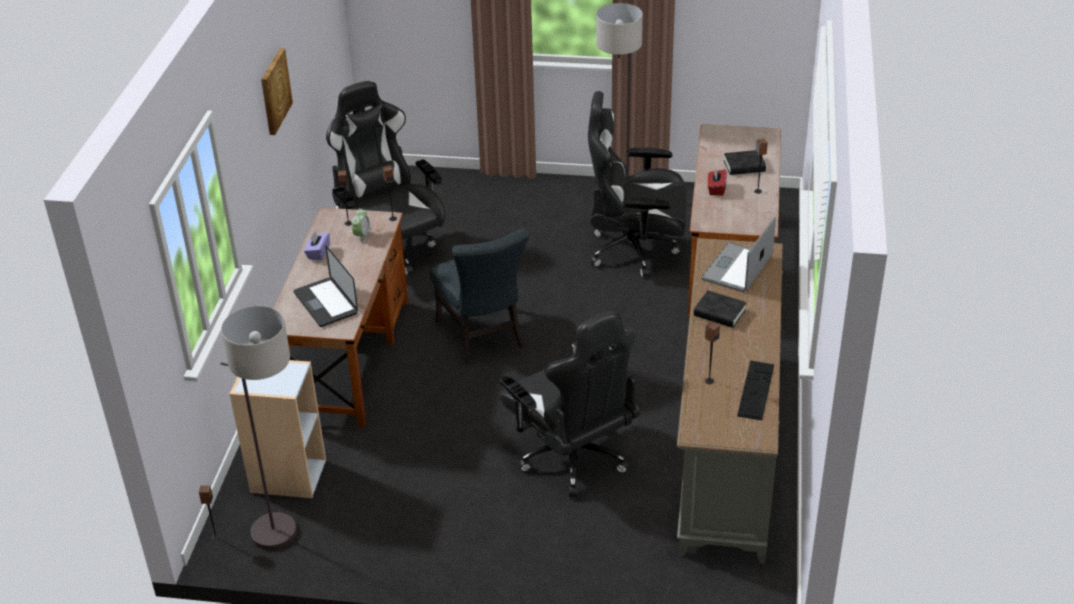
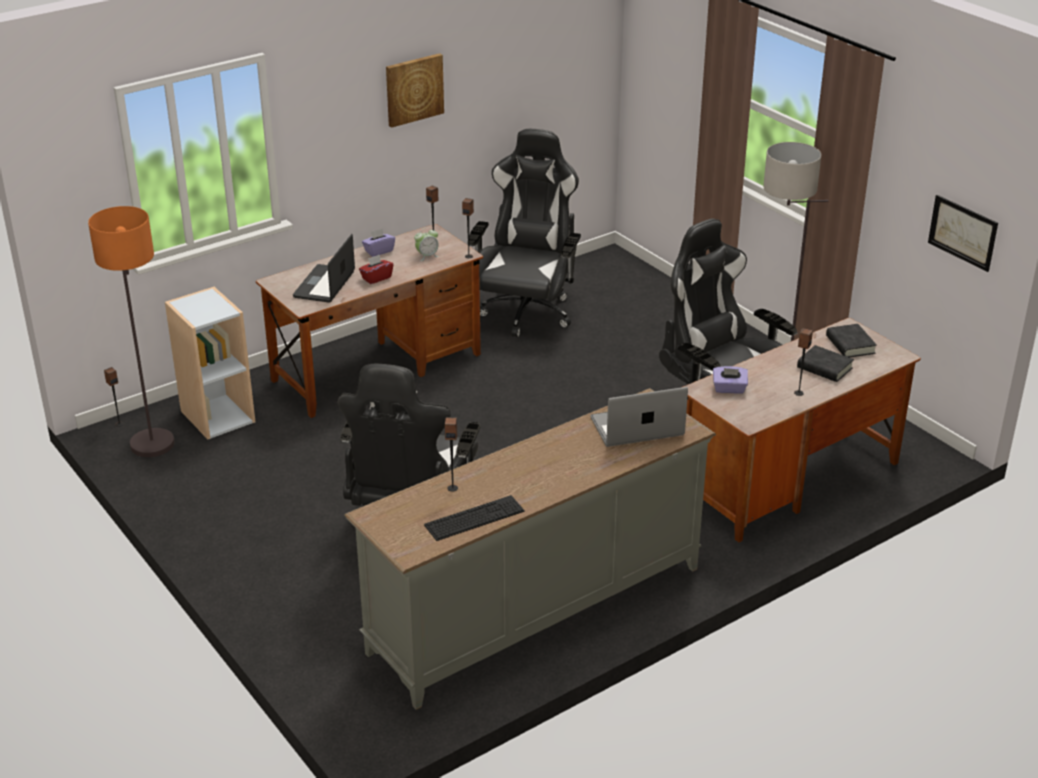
camera: 45 degrees right, 5 degrees down
(286, 536) = (155, 451): grey floor lamp -> orange floor lamp
(484, 337) = (493, 410): grey chair -> none
(716, 189) = (763, 371): red tissue box -> red tissue box (376, 278)
(718, 213) = (729, 389): none -> purple tissue box
(719, 313) = (556, 449): black book -> black book (850, 345)
(767, 23) = (962, 232): none -> picture

